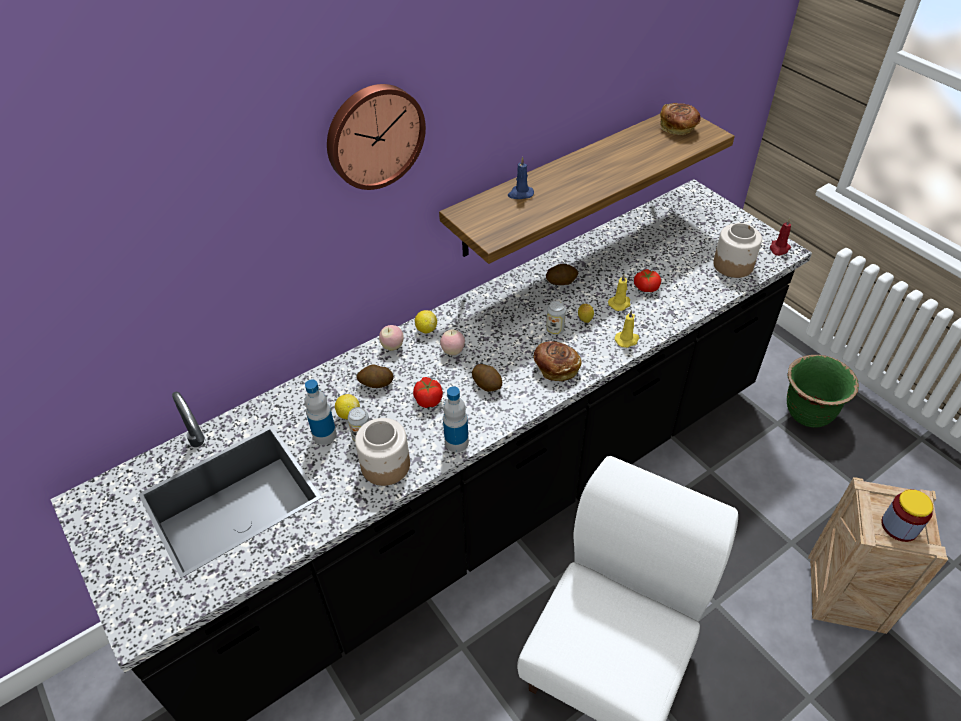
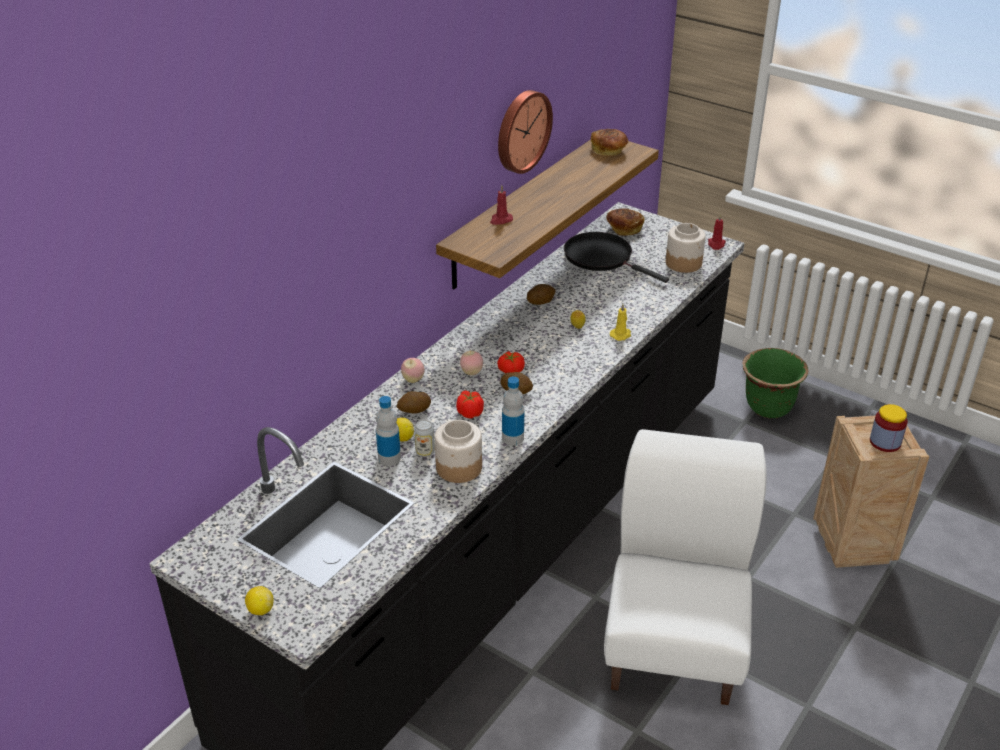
camera: 20 degrees left, 10 degrees down
(374, 135) = (394, 175): wall clock -> wall clock (521, 131)
(426, 329) = (437, 360): lemon -> lemon (260, 610)
(520, 194) = (500, 220): blue candle -> red candle
(555, 330) = (554, 339): can -> none
(555, 368) = (570, 367): bread -> bread (623, 229)
(620, 303) = (601, 309): yellow candle -> none
(646, 287) = (617, 292): tomato -> tomato (510, 369)
(648, 241) = (602, 257): none -> black frying pan

